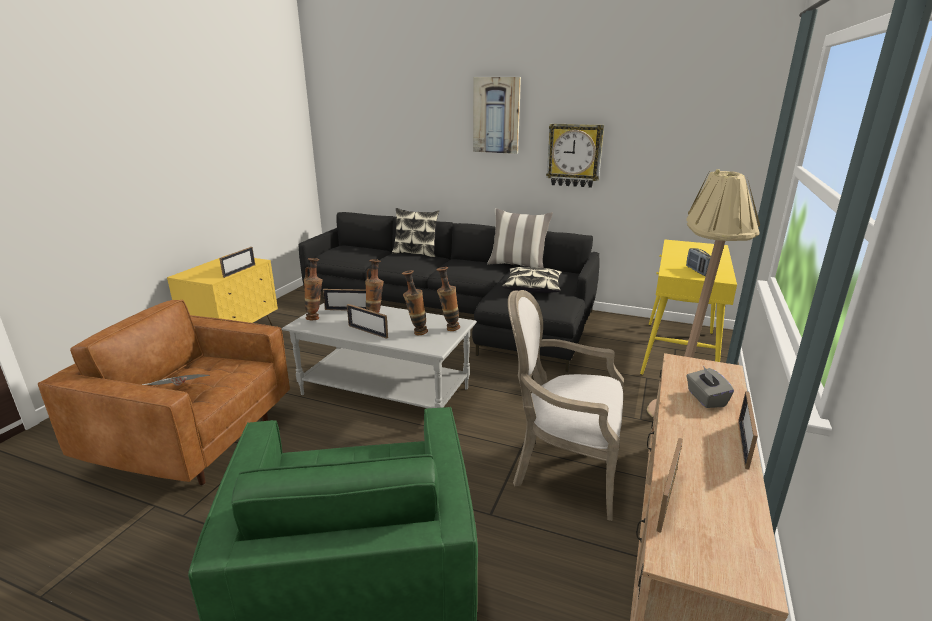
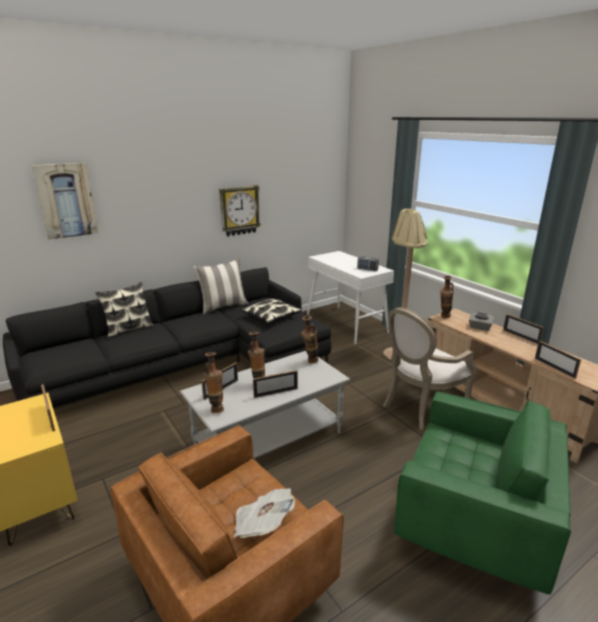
camera: 55 degrees left, 0 degrees up
(416, 333) = (302, 375): vase -> vase (444, 317)
(496, 115) = (173, 186): picture -> picture (66, 200)
(679, 353) = (346, 324): yellow console table -> white console table

